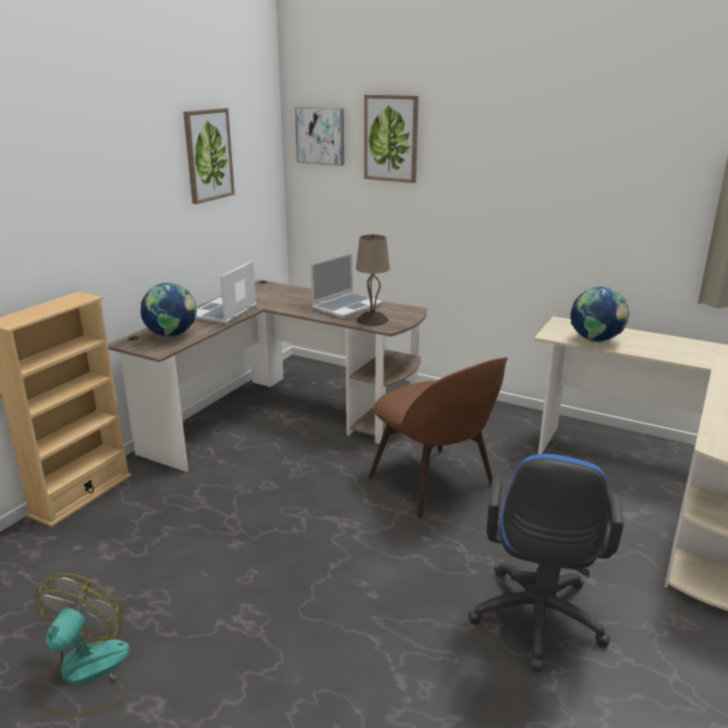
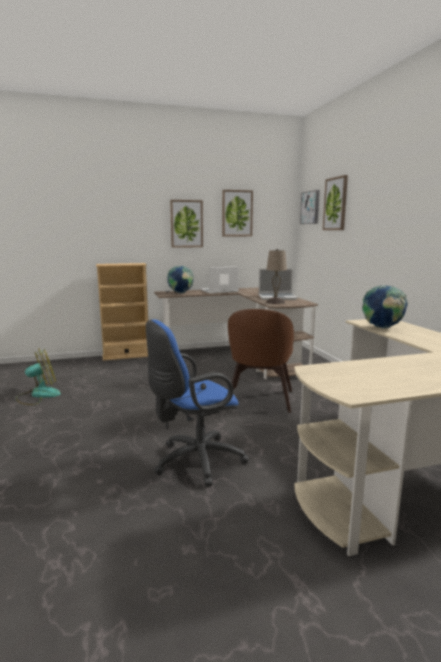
camera: 45 degrees right, 10 degrees down
(136, 190) = (186, 224): none -> picture

